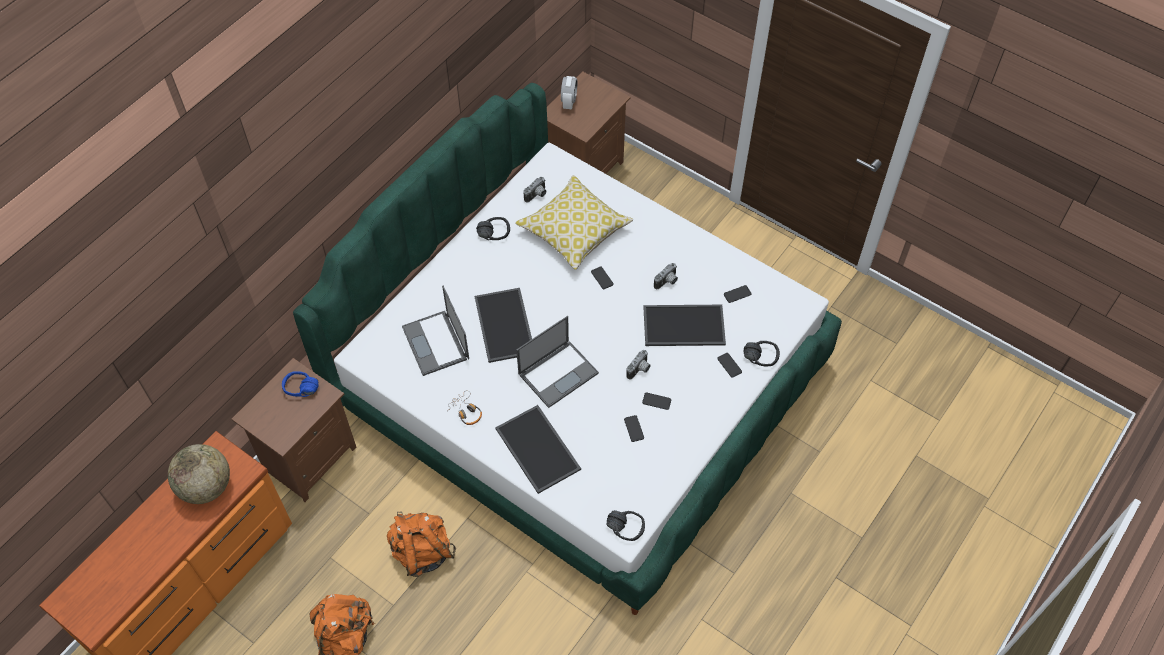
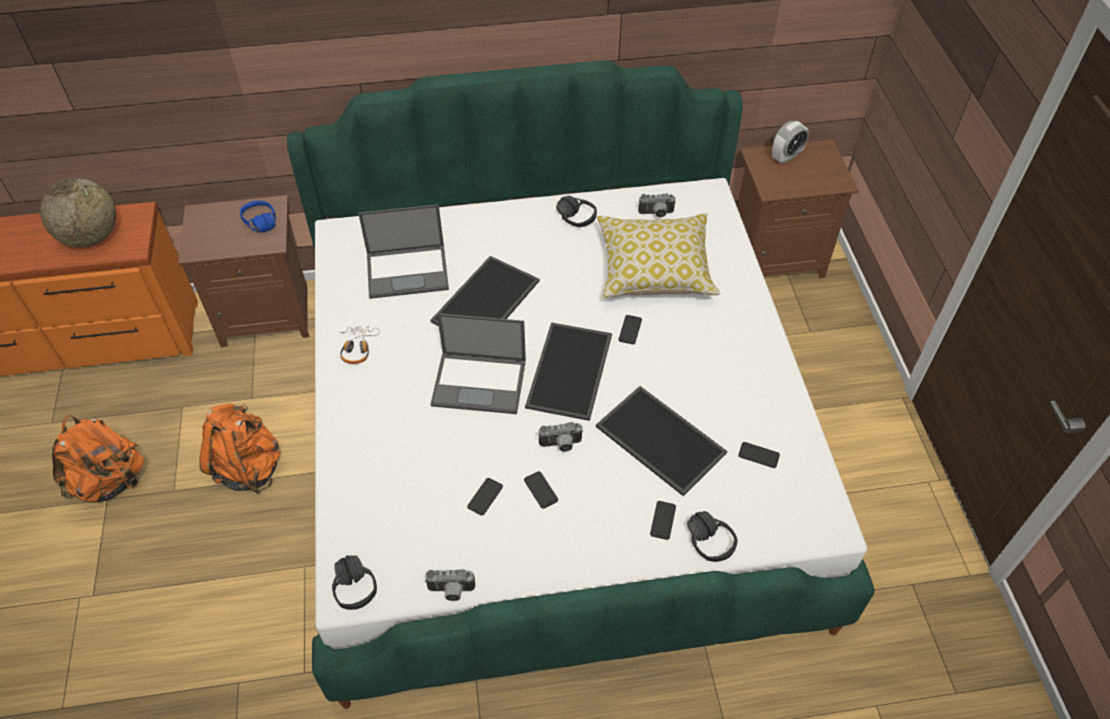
camera: 45 degrees right, 5 degrees down
(436, 343) = (408, 271): laptop -> laptop turned 120 degrees counterclockwise
(539, 449) = (375, 436): tray -> tray (571, 372)
(667, 282) = (693, 384): camera -> camera (451, 592)

